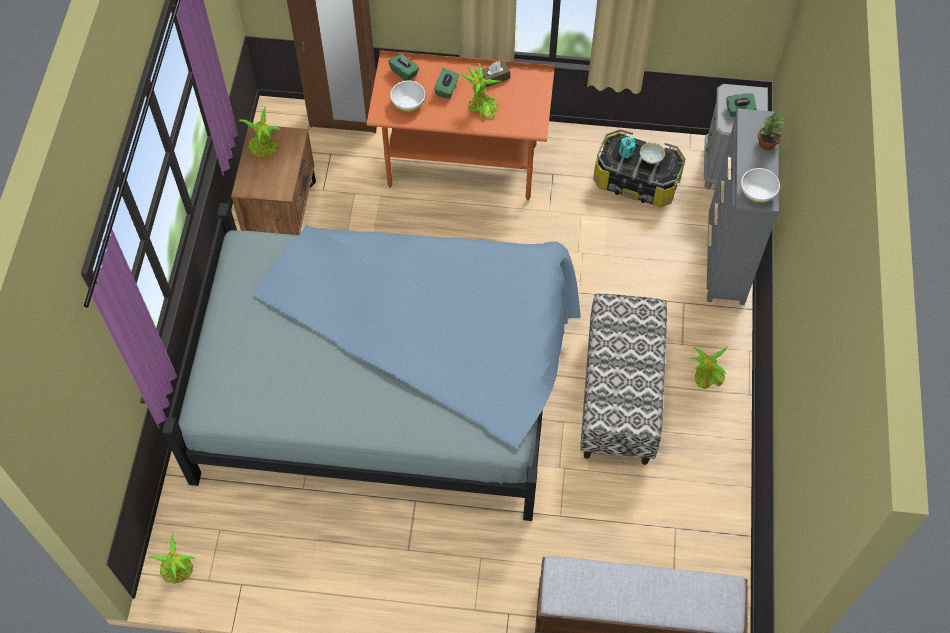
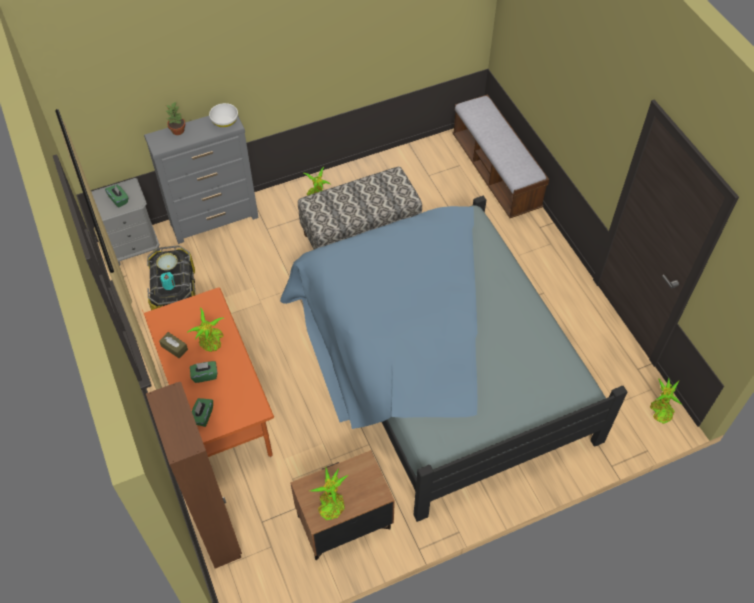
camera: 120 degrees left, 5 degrees down
(408, 103) = (235, 395): white bowl -> none

